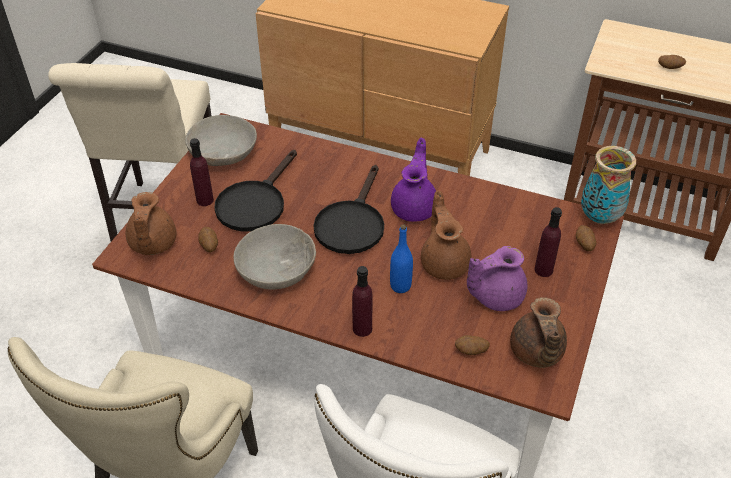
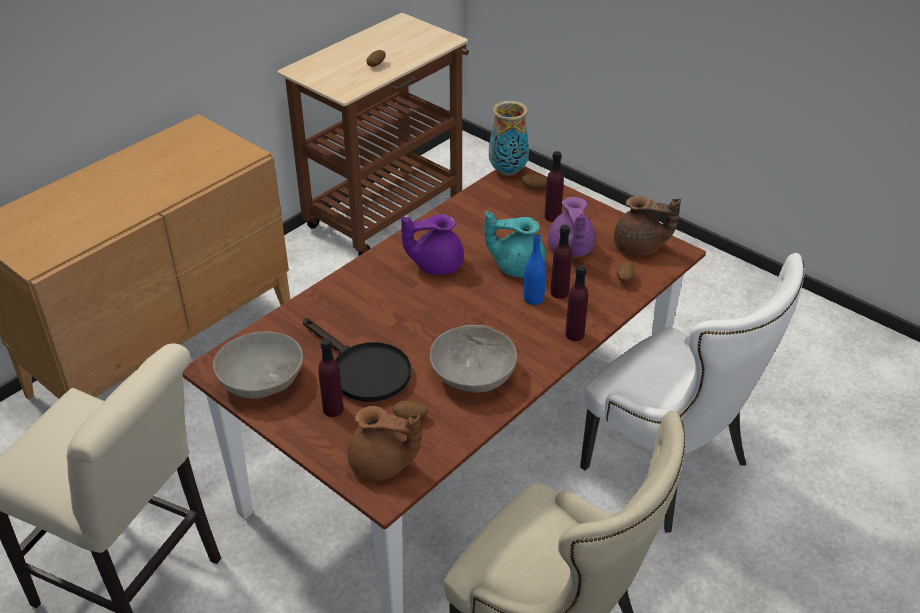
camera: 70 degrees left, 5 degrees down
(351, 223) = (434, 309): black frying pan -> none
(415, 207) = (436, 264): purple teapot -> purple teapot turned 45 degrees counterclockwise
(420, 303) = (559, 292): none -> purple bottle
(444, 262) = (517, 266): brown teapot -> turquoise teapot

